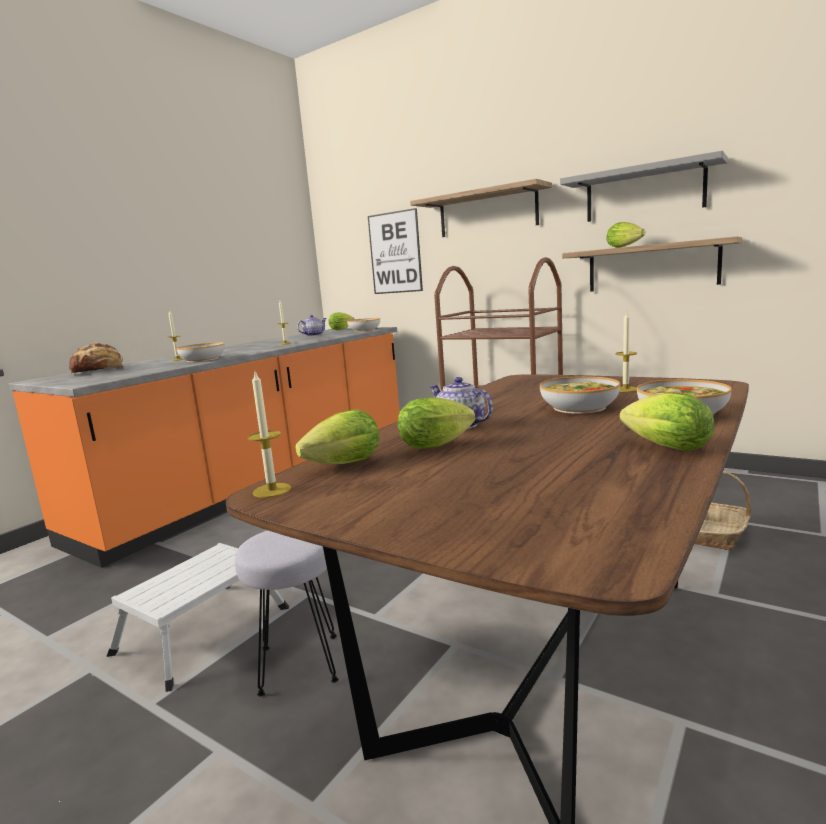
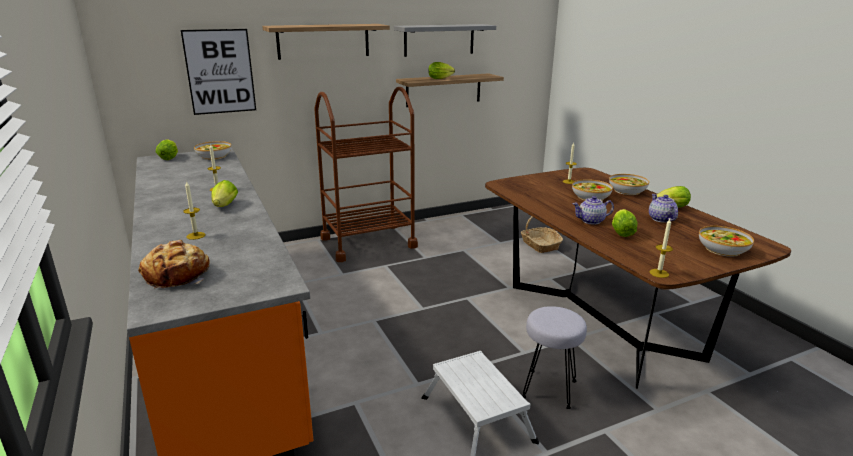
camera: 60 degrees left, 10 degrees up
(202, 359) = (240, 228): bowl -> bowl (723, 249)
(313, 335) = (180, 172): teapot -> teapot (661, 219)
(340, 466) = (634, 255): lettuce -> lettuce (224, 207)

